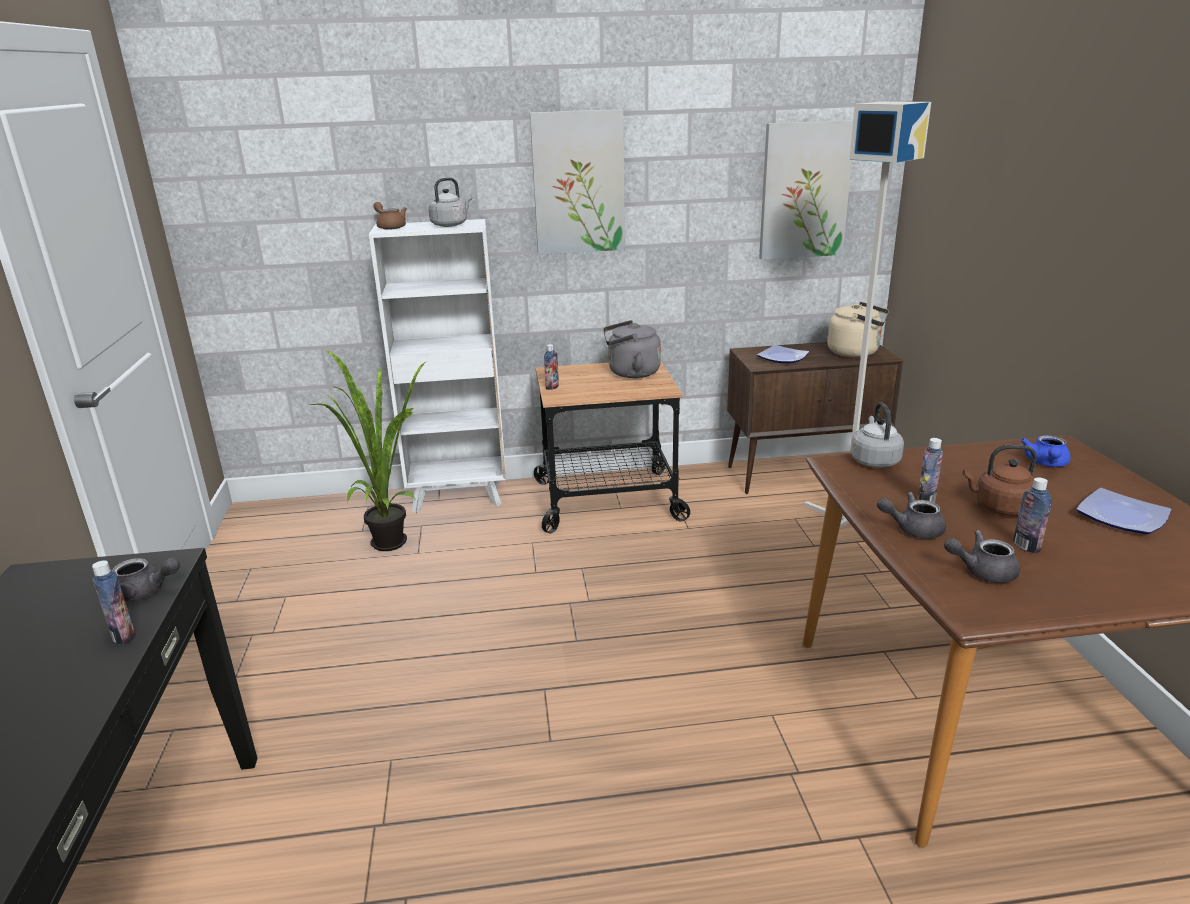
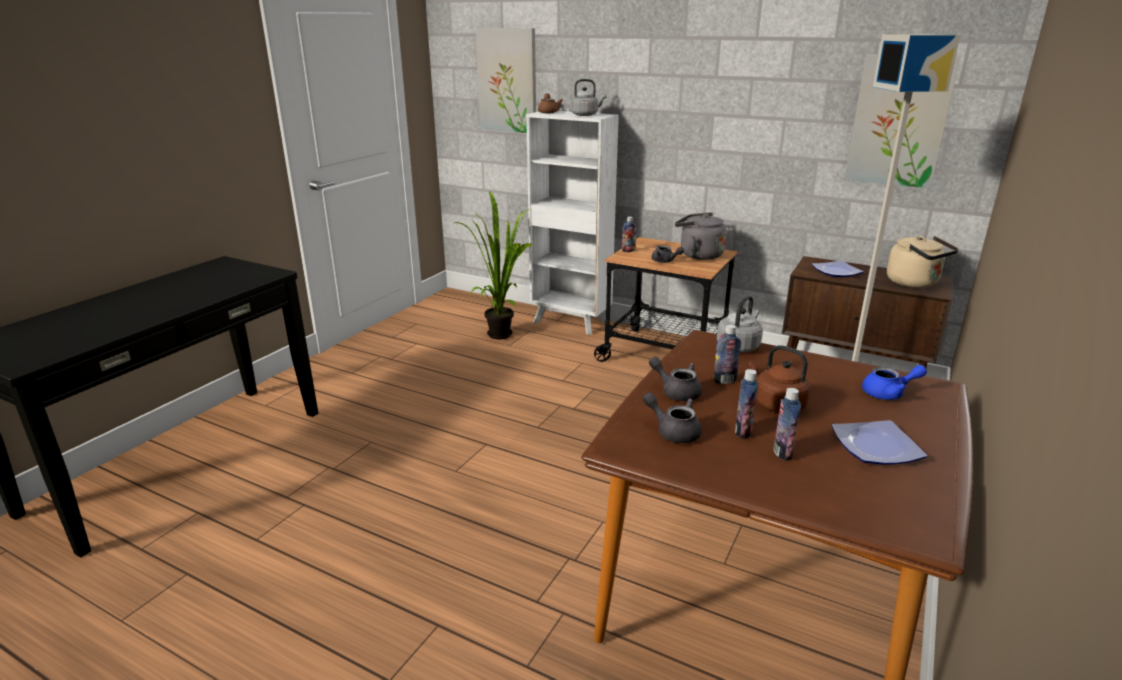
camera: 35 degrees right, 0 degrees up
(124, 636) = (213, 295): bottle -> bottle (782, 453)
(145, 593) = (246, 281): grey teapot -> grey teapot (665, 261)
(578, 183) = (692, 93): picture -> picture (507, 80)
(1046, 464) = (889, 393): blue teapot -> blue teapot turned 150 degrees counterclockwise

